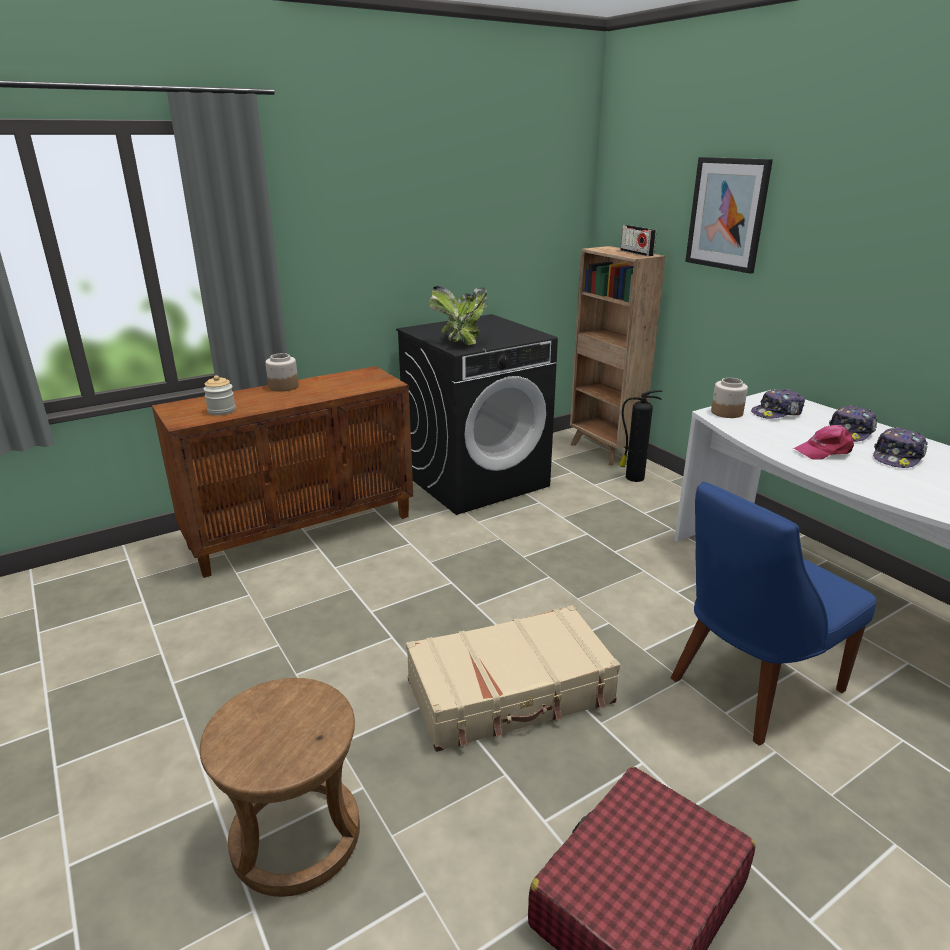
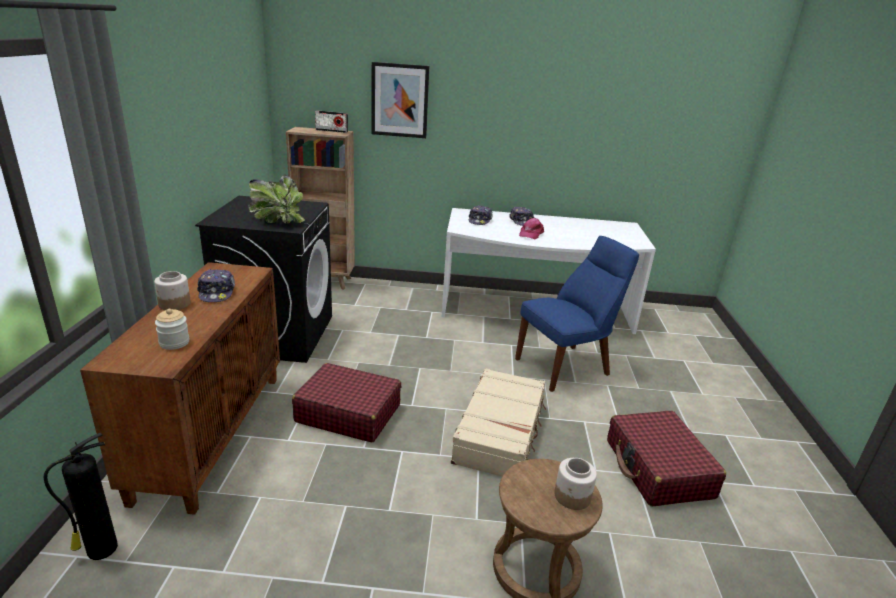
camera: 55 degrees left, 0 degrees up
(411, 576) = (348, 413): none -> red suitcase
(633, 478) = (368, 291): fire extinguisher -> fire extinguisher (100, 550)
(726, 413) = (462, 227): jar -> jar (572, 496)
(749, 686) = (566, 366): blue chair -> blue chair turned 120 degrees counterclockwise
(897, 457) = (555, 227): cap -> cap (217, 292)

